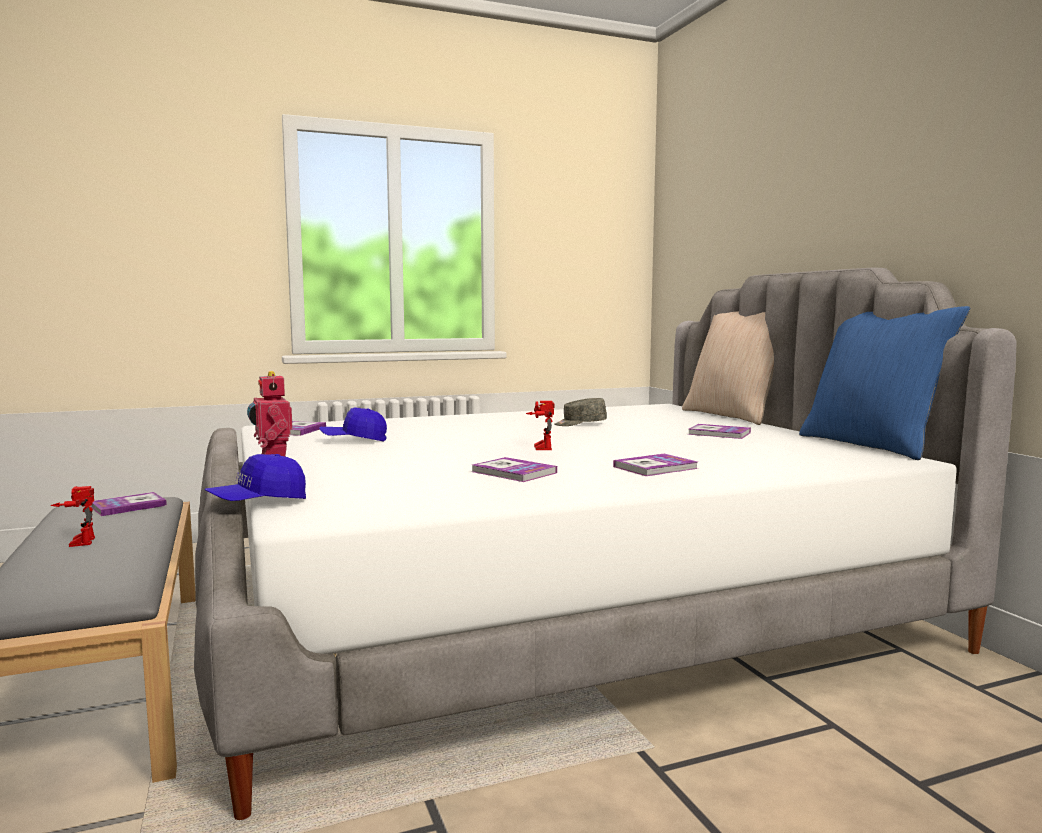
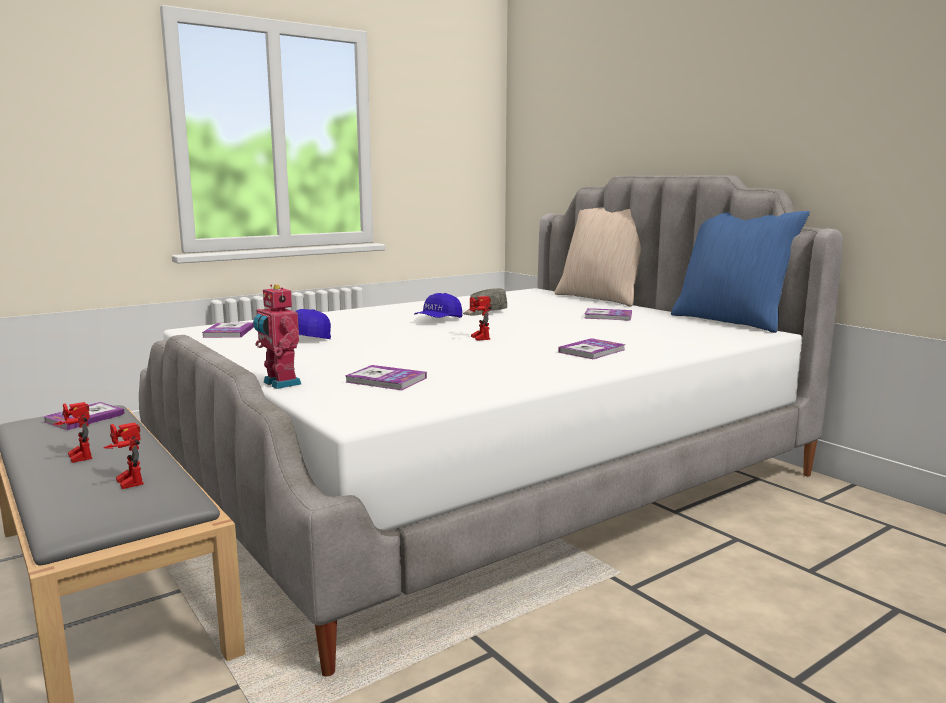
camera: 15 degrees left, 5 degrees up
(91, 570) = (124, 482): none -> toy robot
(259, 503) = (299, 407): blue cap -> blue cap (438, 320)
(513, 472) = (484, 362): book -> book (386, 380)

